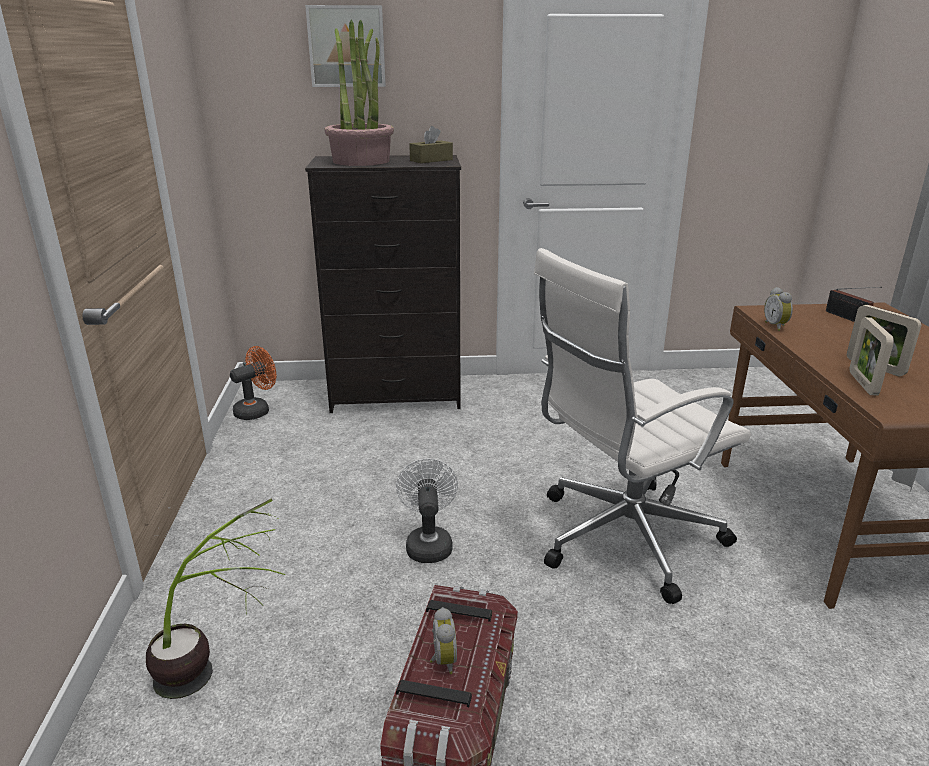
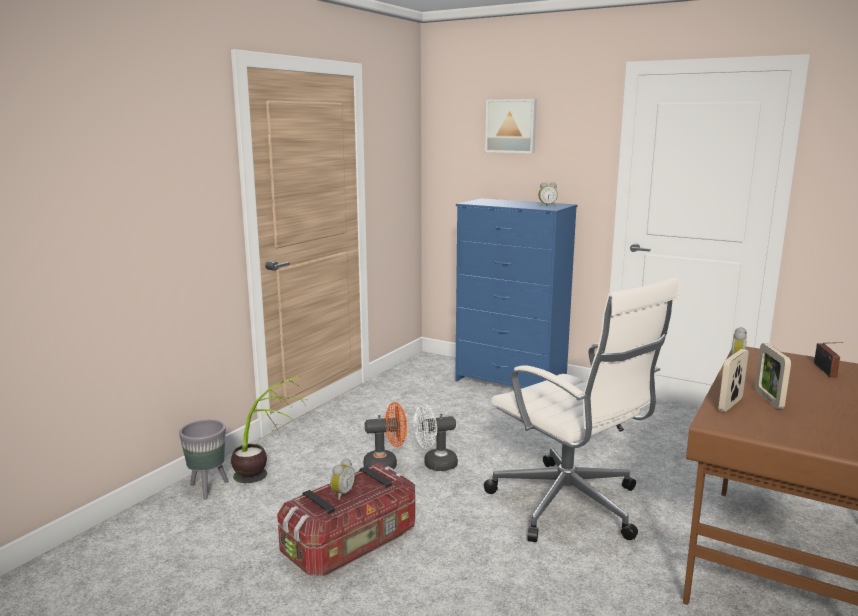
camera: 35 degrees right, 10 degrees down
(132, 737) = (208, 488): none -> grey planter
(256, 410) = (413, 368): orange fan -> orange fan (386, 464)
(361, 161) = (500, 203): potted plant -> none
(397, 396) = (511, 382): black dresser -> blue dresser
(428, 543) = (435, 464): white fan -> white fan turned 135 degrees counterclockwise
(431, 160) = (547, 206): brown tissue box -> alarm clock
(622, 538) = (569, 506): white office chair -> white office chair turned 135 degrees counterclockwise

